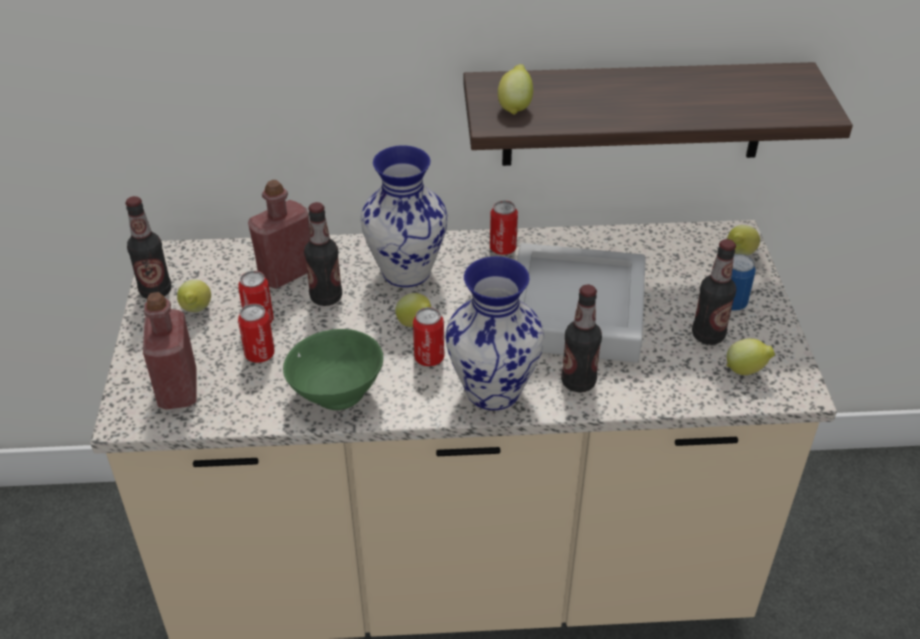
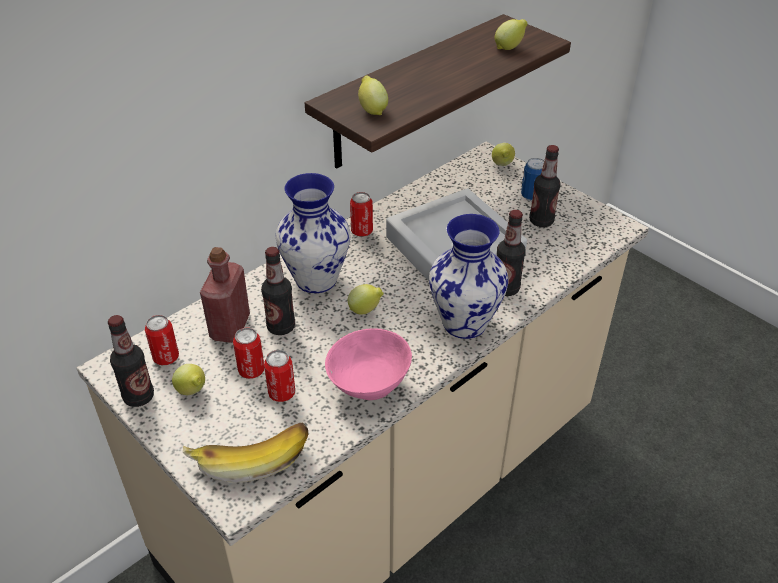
camera: 40 degrees left, 0 degrees up
(178, 389) = (251, 455): red bottle -> banana
(336, 392) = (368, 385): green bowl -> pink bowl
(429, 358) = (401, 326): can -> can (166, 357)
(746, 371) = (583, 230): lemon -> lemon (509, 47)

